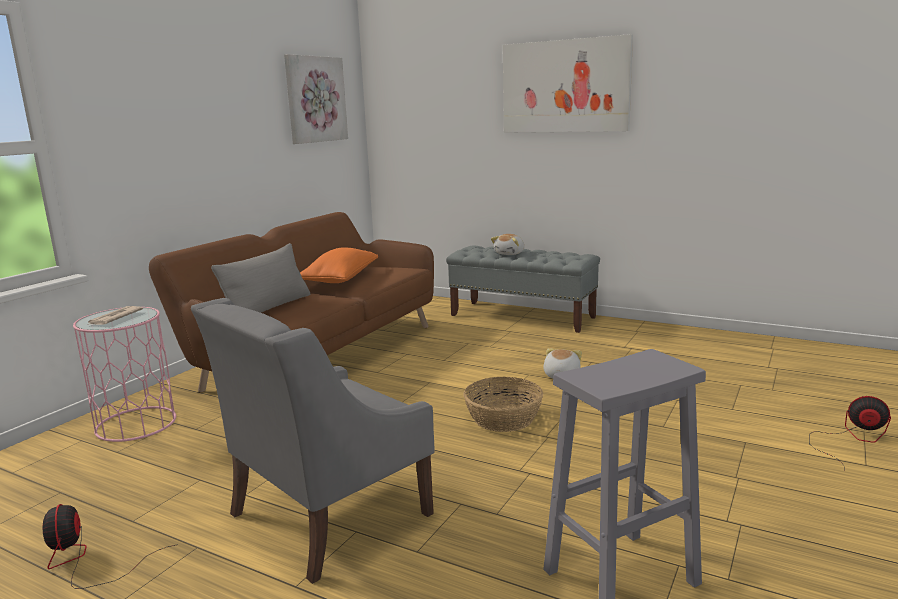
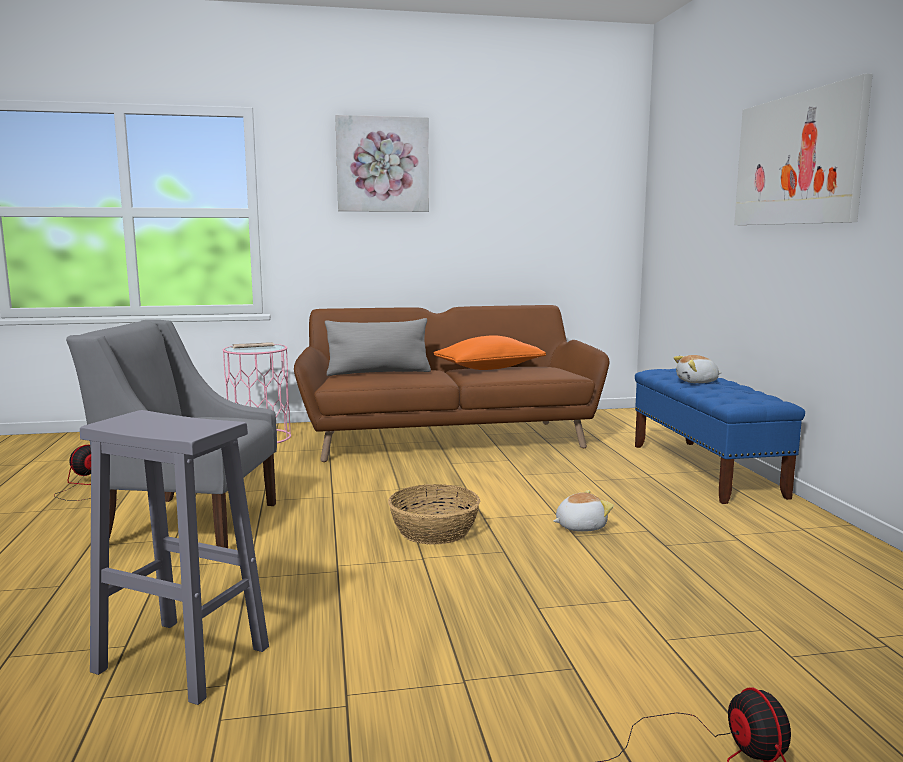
camera: 50 degrees right, 5 degrees down
(315, 99) = (562, 186): picture -> picture (382, 164)
(522, 316) = (705, 470): grey bench -> blue bench

